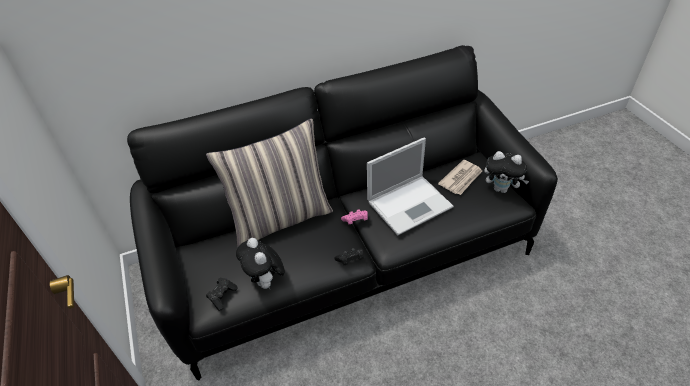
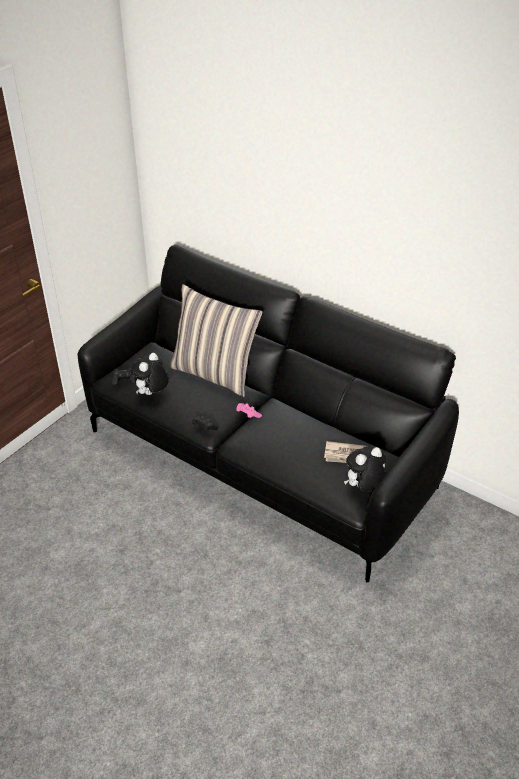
camera: 55 degrees right, 5 degrees down
(410, 203) = (290, 436): laptop -> none
(501, 189) = (364, 488): plush toy -> plush toy turned 75 degrees clockwise

